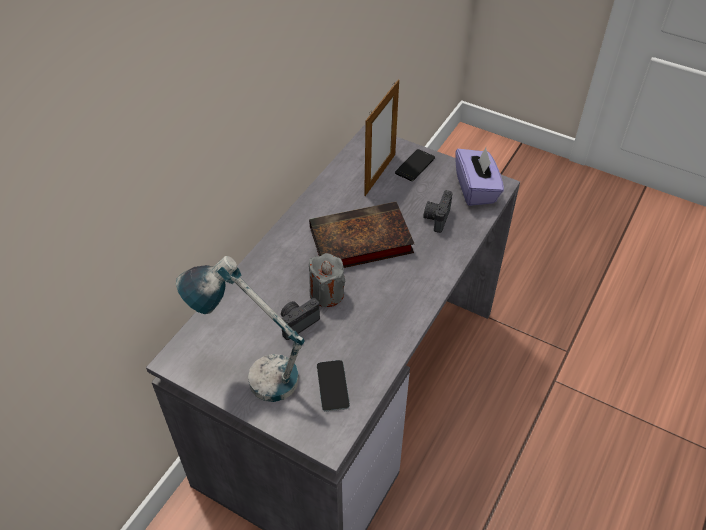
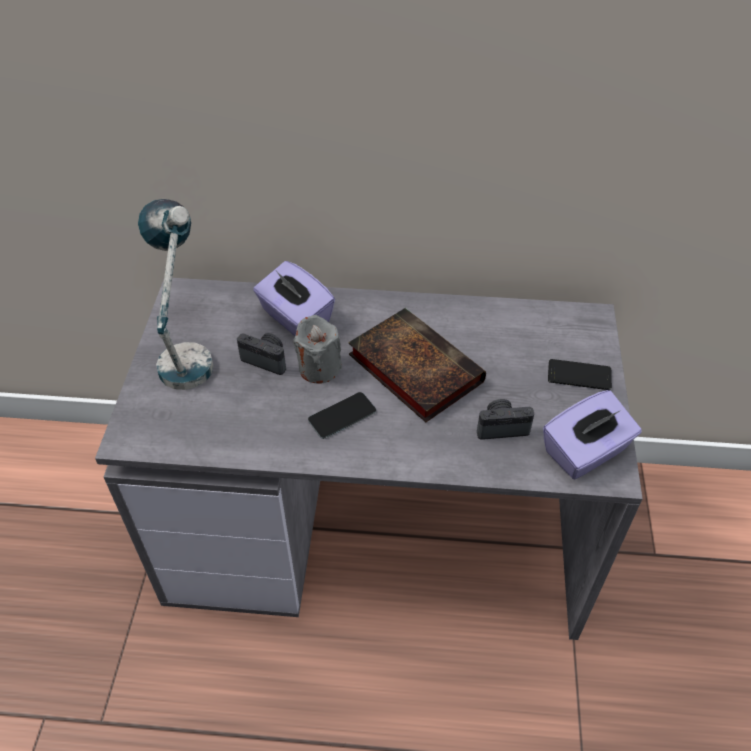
camera: 65 degrees right, 0 degrees up
(263, 291) = (295, 318): none -> purple tissue box
(332, 386) = (197, 417): phone -> phone (342, 416)
(380, 174) = (536, 348): picture frame -> none

